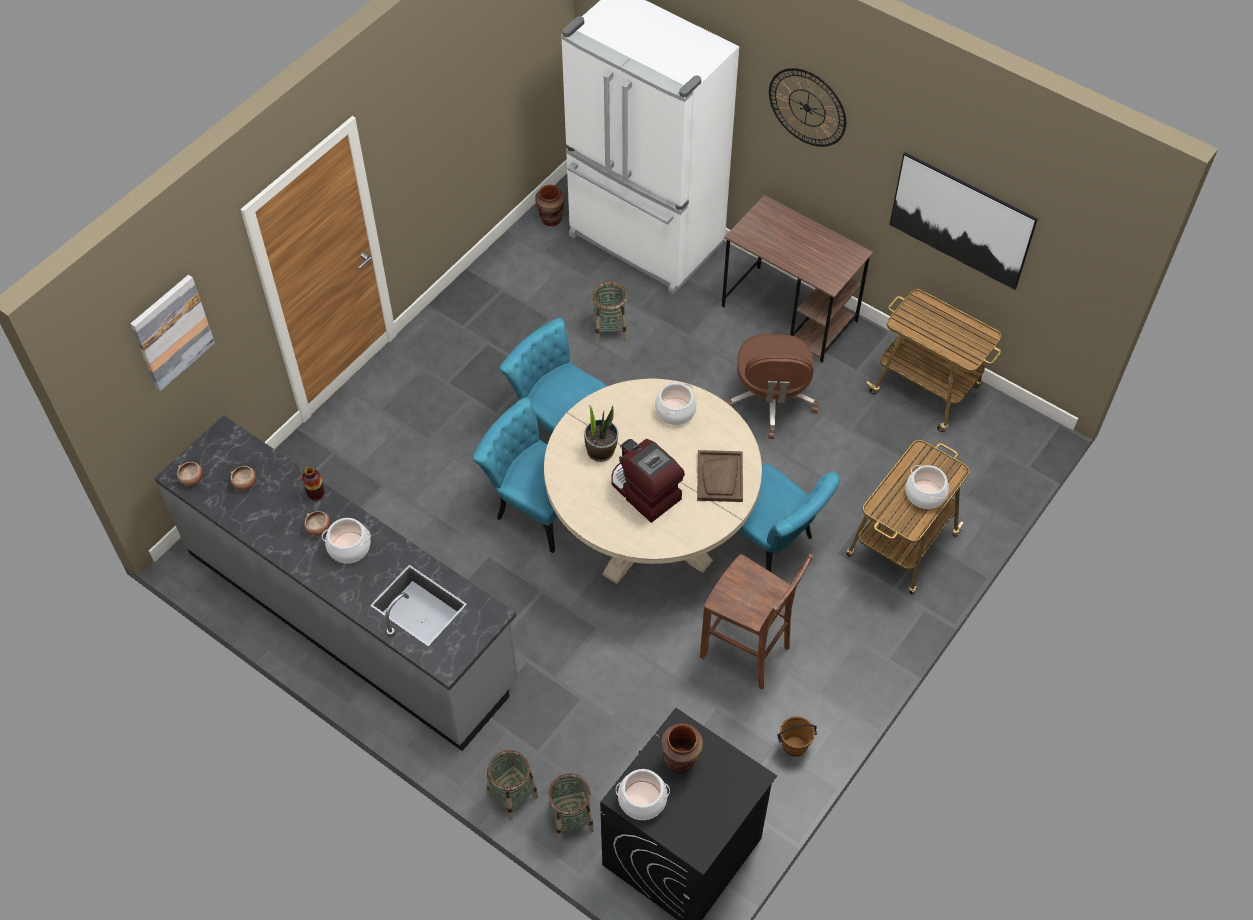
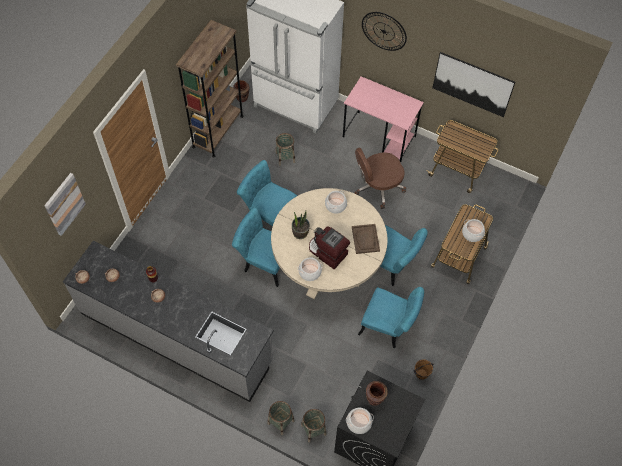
camera: 10 degrees left, 5 degrees up
(349, 547) = (177, 306): cooking pot -> cooking pot (310, 272)
(496, 271) = (218, 131): none -> brown bookcase
(747, 652) = (389, 327): brown stool -> turquoise chair
(771, 401) = (378, 187): brown office chair -> brown office chair turned 75 degrees clockwise
(790, 314) = (379, 137): brown desk -> pink desk

